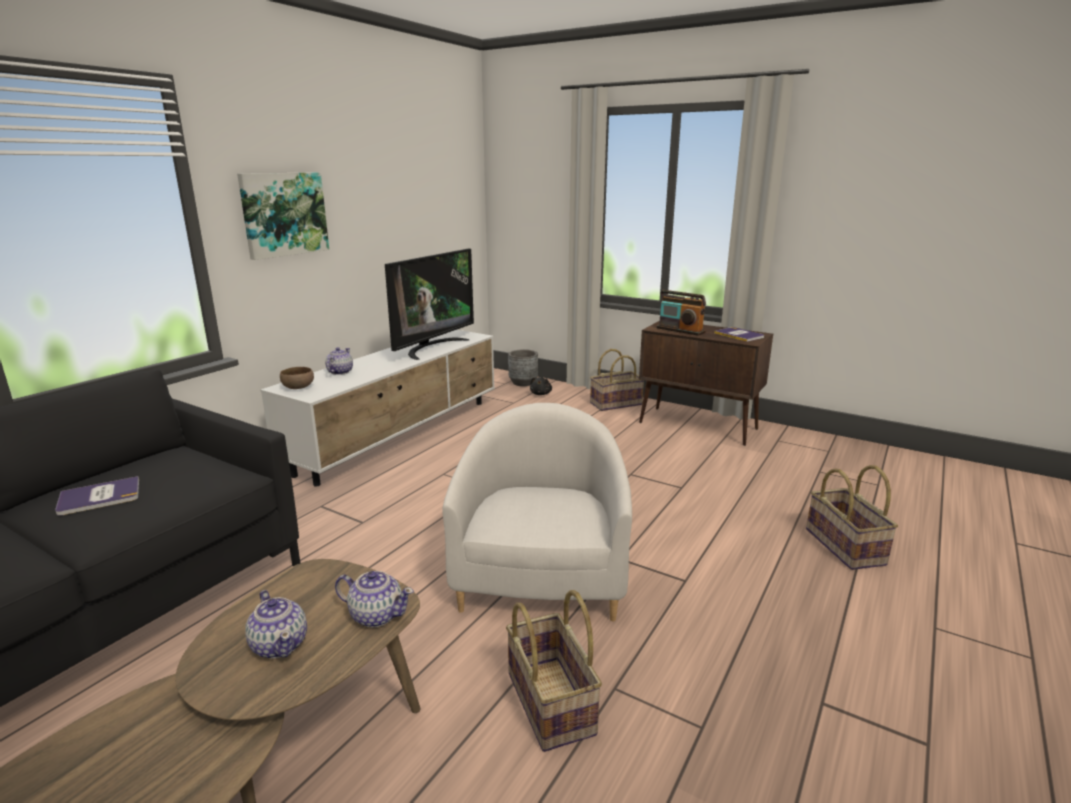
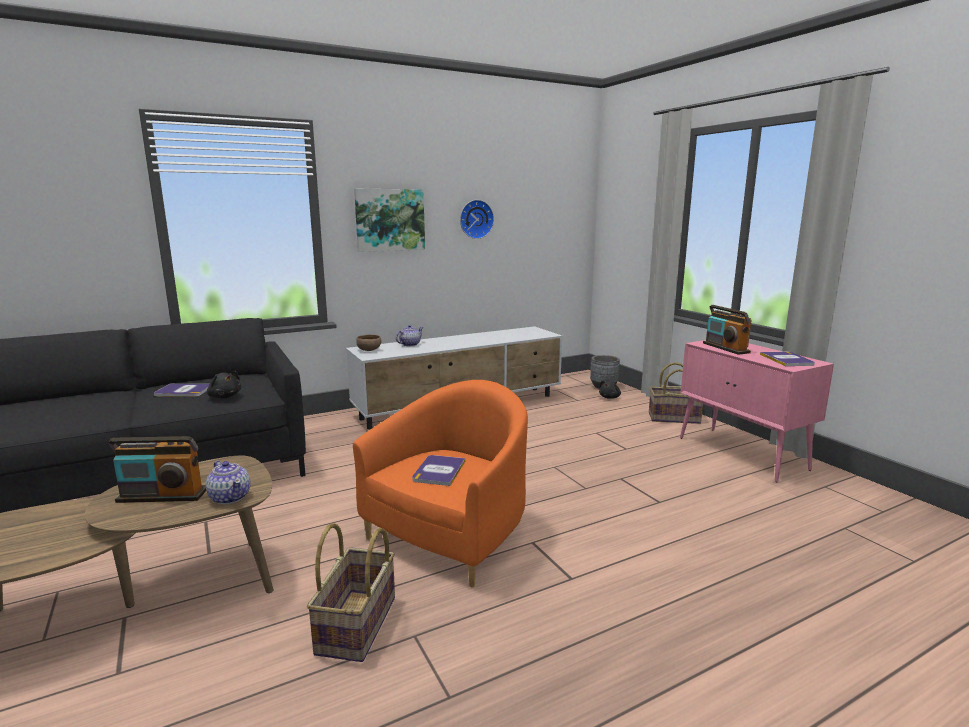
camera: 30 degrees right, 5 degrees down
(181, 490) = (224, 396): none -> black plush toy
(280, 644) = (162, 495): teapot -> radio
(376, 207) = (475, 219): none -> wall clock
(432, 347) = (499, 337): television -> none
(533, 513) = (439, 471): none -> book
(541, 577) = (451, 534): white armchair -> orange armchair
(699, 426) = (742, 454): brown cabinet -> pink cabinet
(846, 546) = (790, 607): basket -> none

